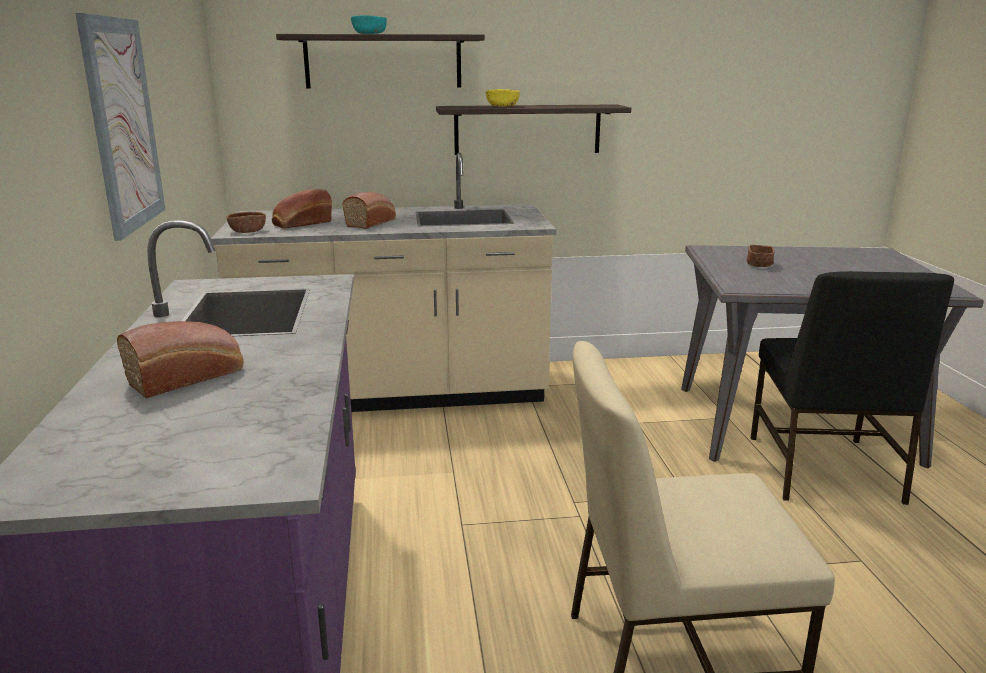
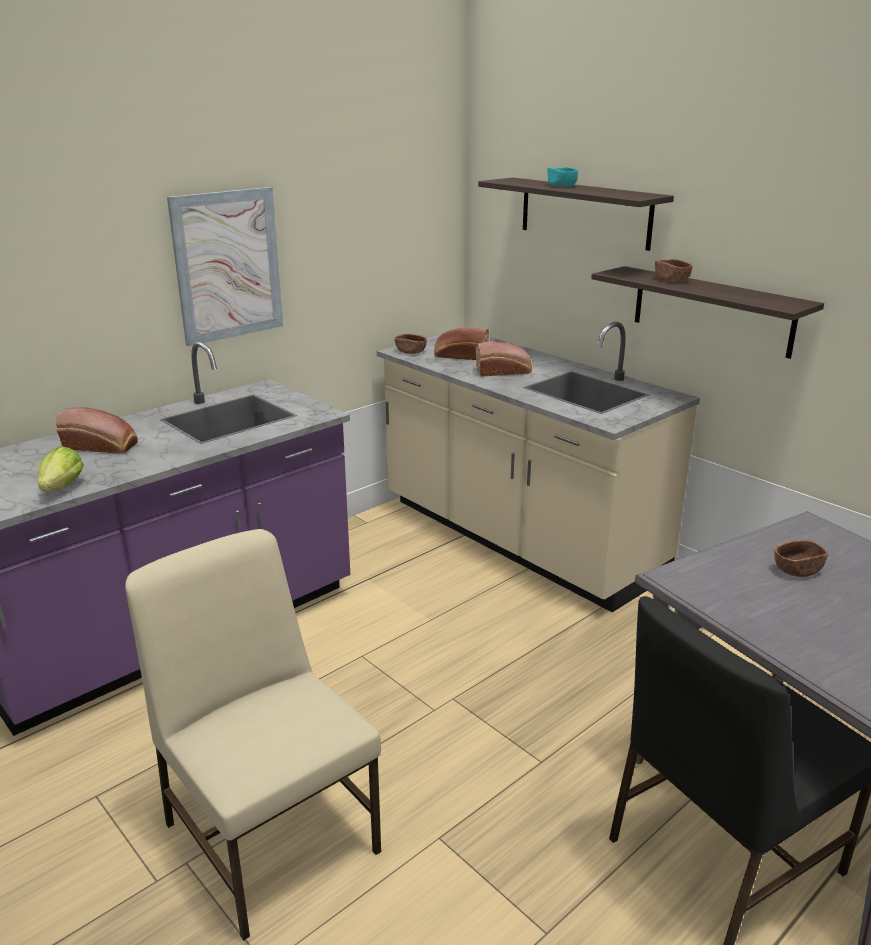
camera: 55 degrees right, 5 degrees up
(287, 418) = (60, 490): none -> lettuce
(502, 106) = (671, 280): yellow bowl -> brown bowl

